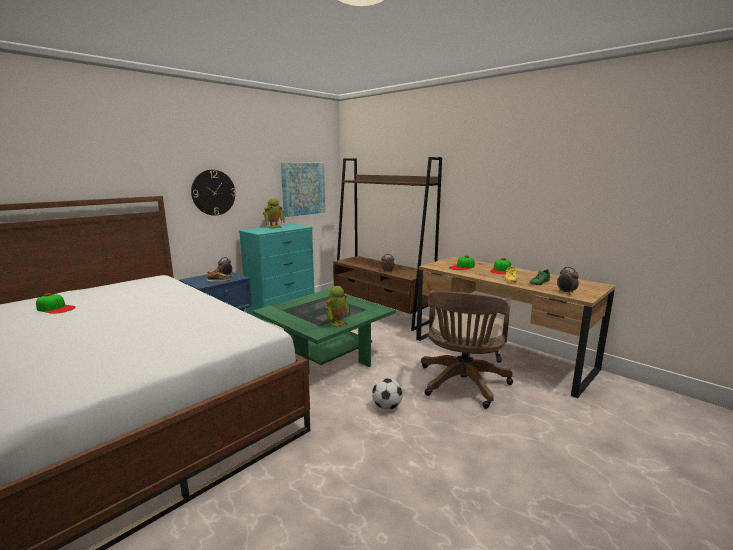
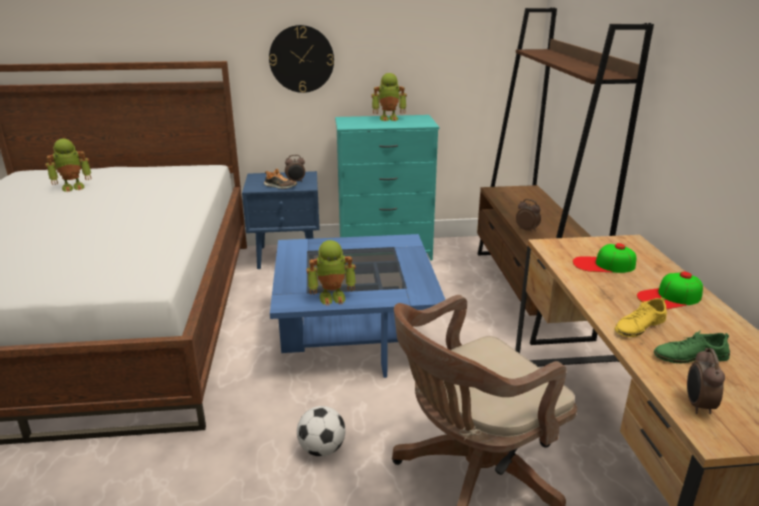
camera: 40 degrees right, 10 degrees up
(56, 308) = (73, 187): cap -> toy robot
(303, 189) = (458, 58): picture -> none
(325, 356) = (355, 334): green coffee table -> blue coffee table

